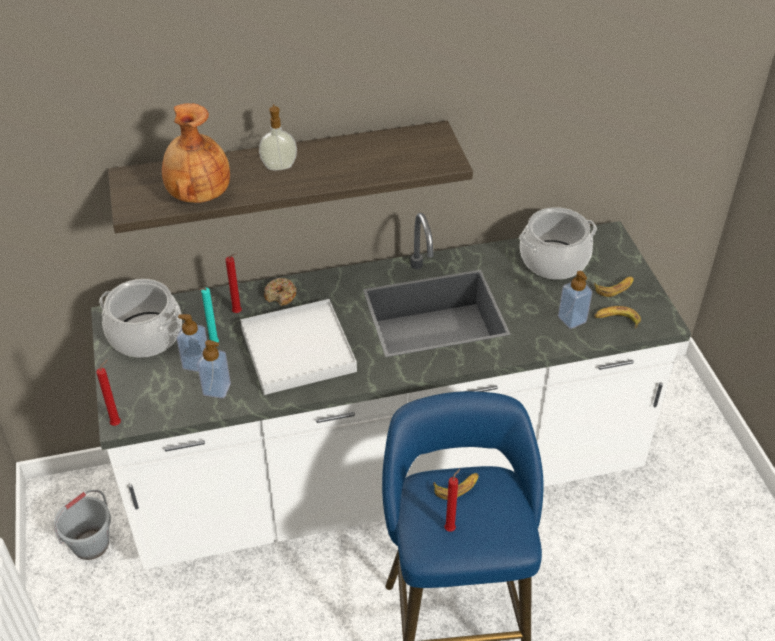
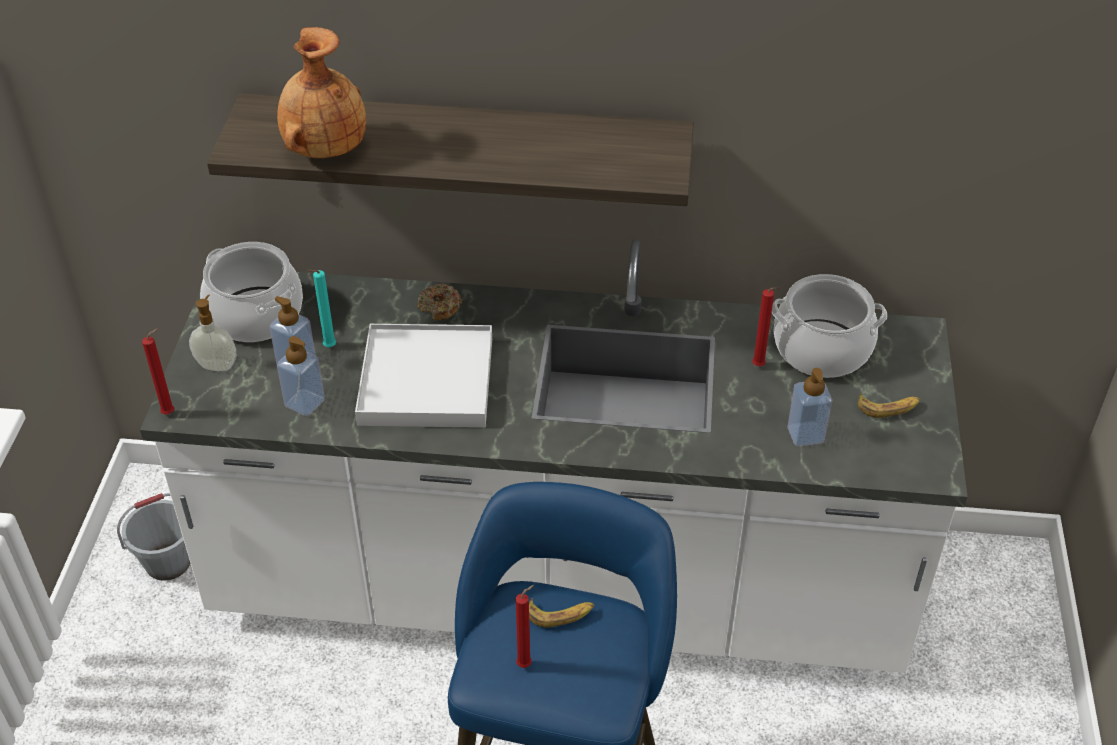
camera: 20 degrees right, 0 degrees up
(238, 313) = (378, 315): red candle -> red candle (760, 366)
(279, 166) = (443, 134): soap dispenser -> soap dispenser (217, 365)
(616, 320) = (868, 451): banana -> none

